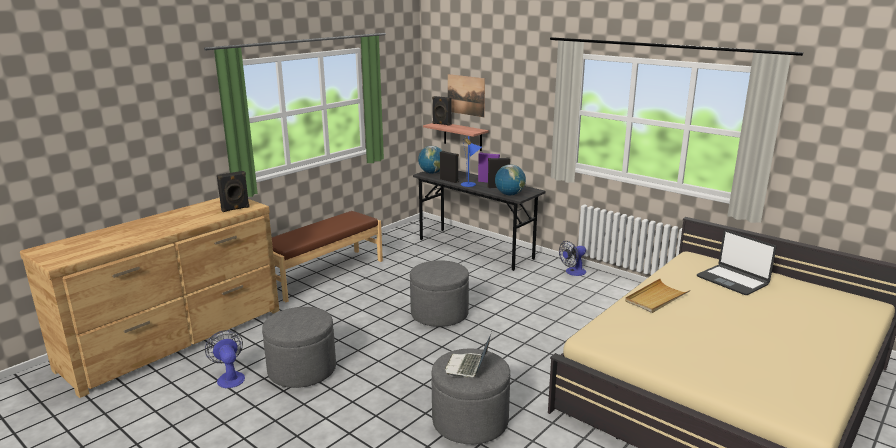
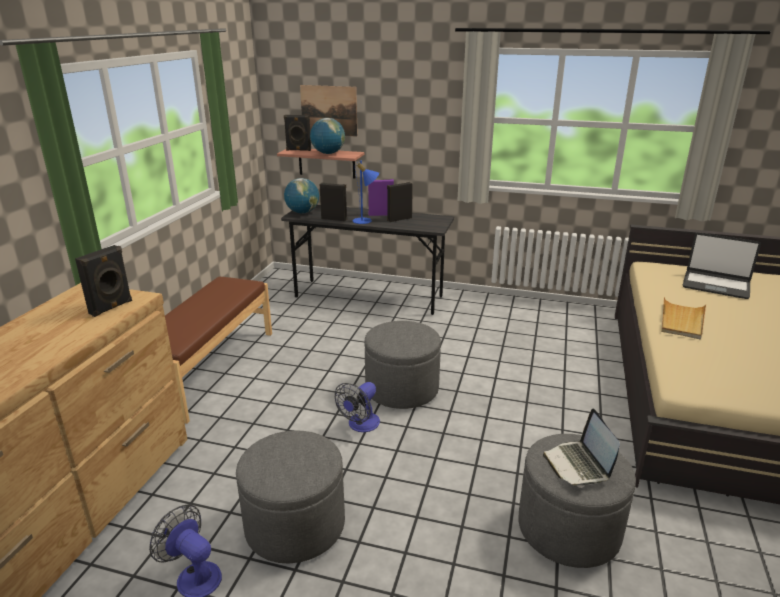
camera: 25 degrees left, 5 degrees up
(509, 194) = (423, 226): globe -> globe (328, 153)
(573, 272) = (494, 304): fan -> fan (360, 425)

